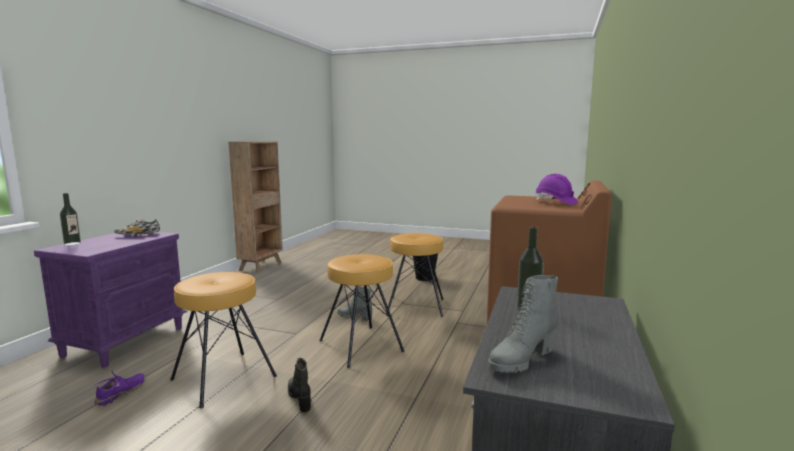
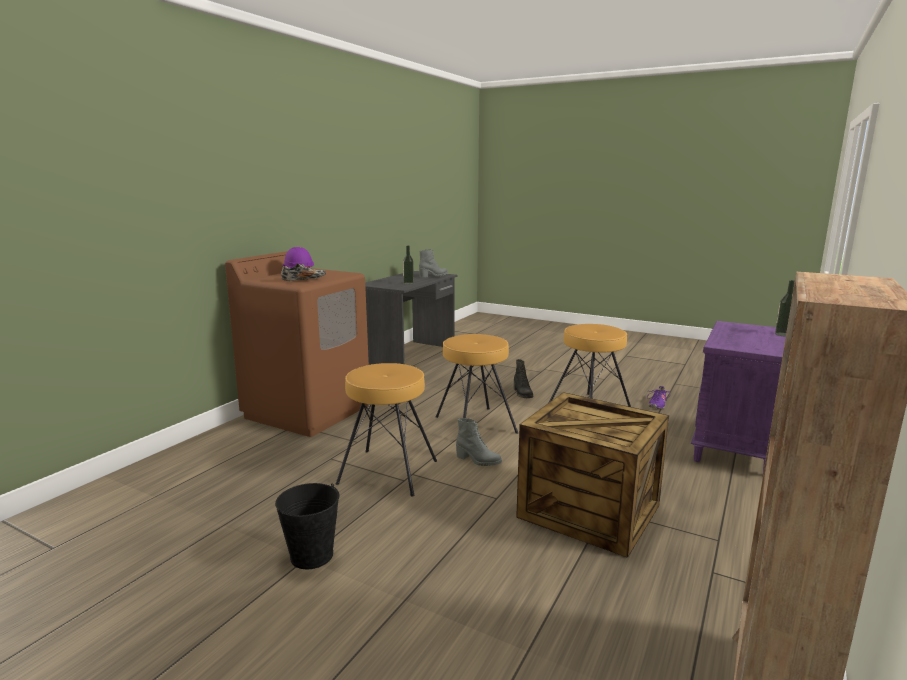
camera: 170 degrees left, 5 degrees up
(138, 235) = (747, 344): shoe -> shoe (304, 280)
(288, 298) = (590, 510): none -> crate

